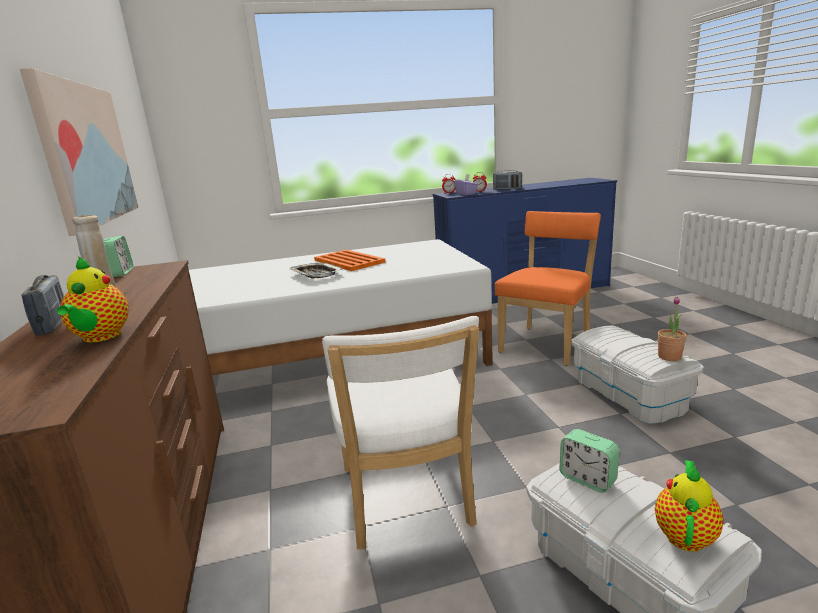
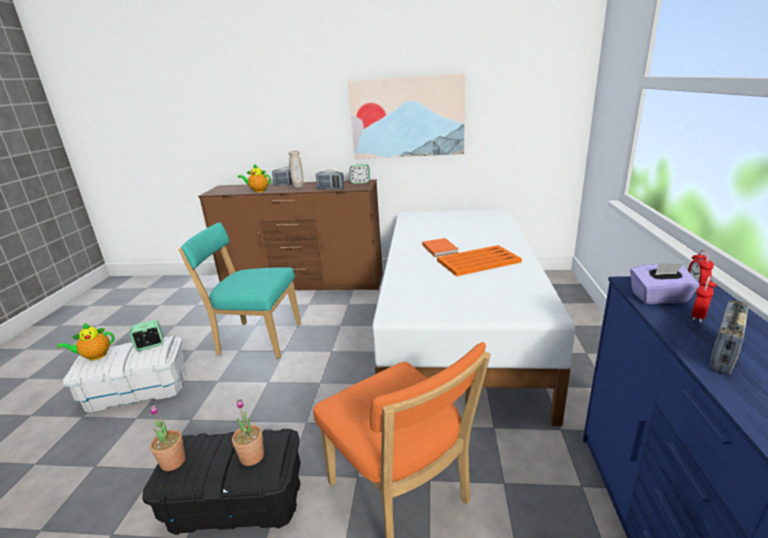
camera: 110 degrees right, 5 degrees up
(156, 280) = (330, 189): none -> radio
(316, 274) = (440, 248): tray -> orange book
(406, 501) = (256, 339): white chair -> turquoise chair
(618, 334) = (252, 456): none -> potted plant
(629, 394) = (236, 502): white storage box -> black storage box
(685, 534) = (95, 356): teapot -> teapot turned 105 degrees clockwise

